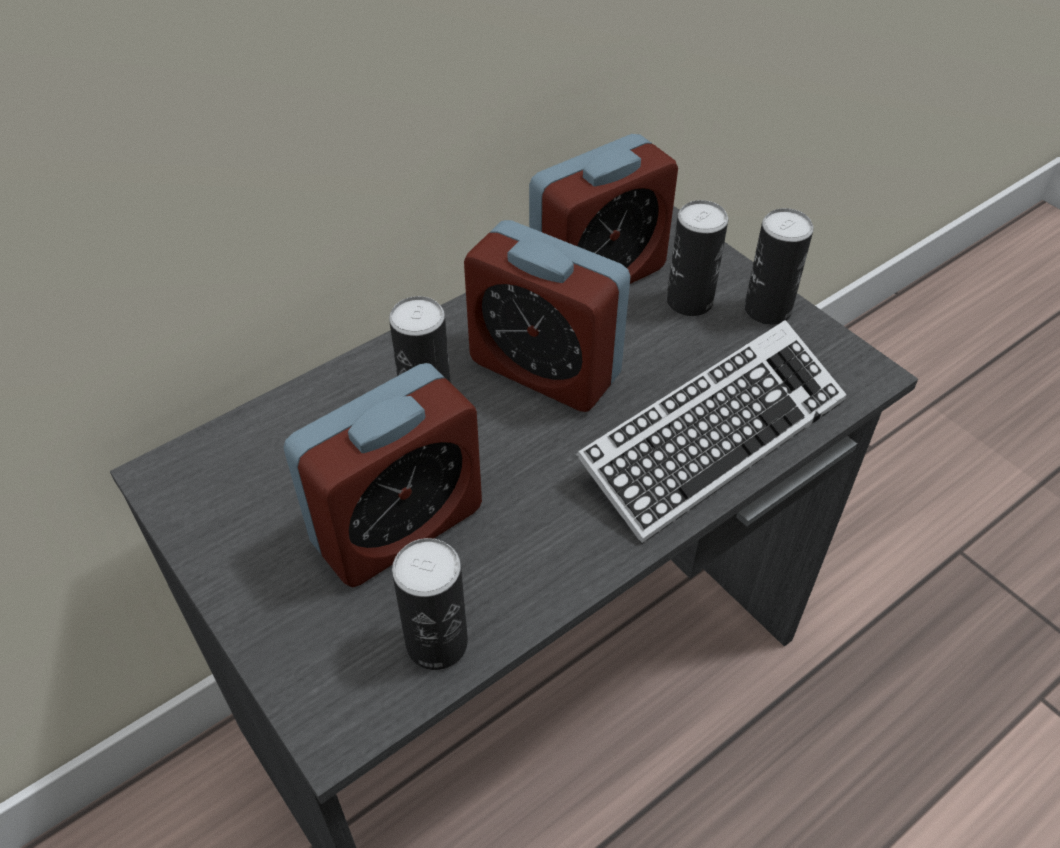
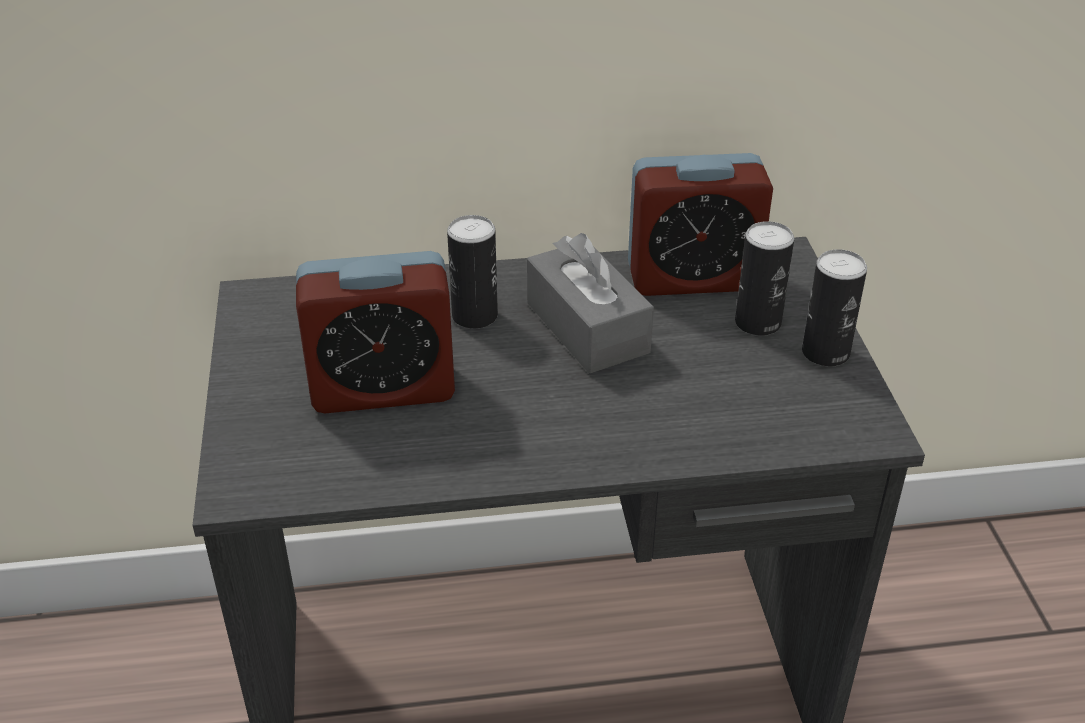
camera: 30 degrees right, 10 degrees down
(437, 643) = (346, 471): can -> none
(545, 369) = (587, 328): alarm clock -> grey tissue box
(712, 438) = (684, 425): keyboard -> none

